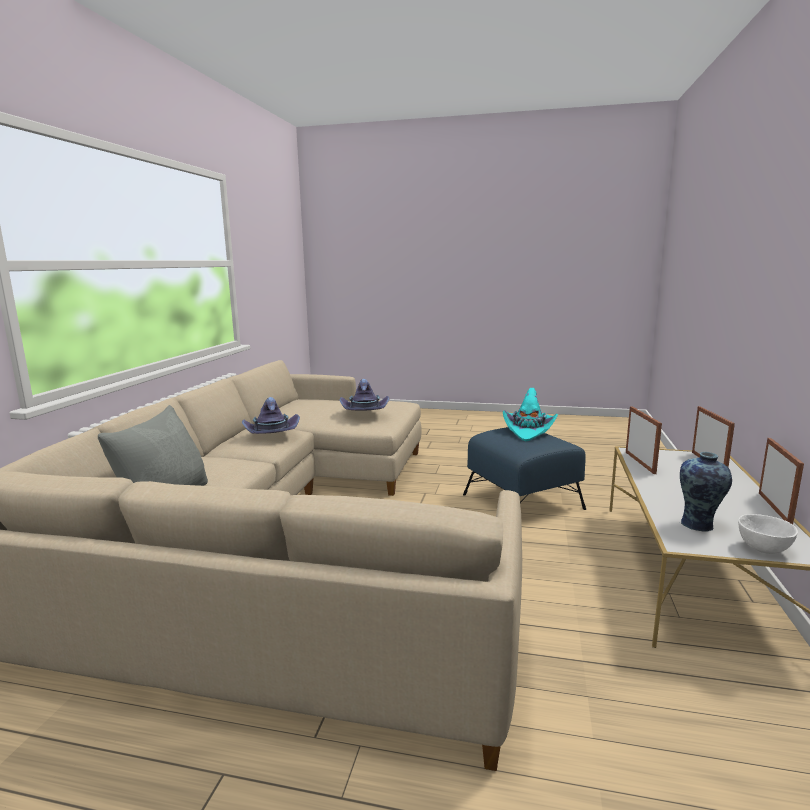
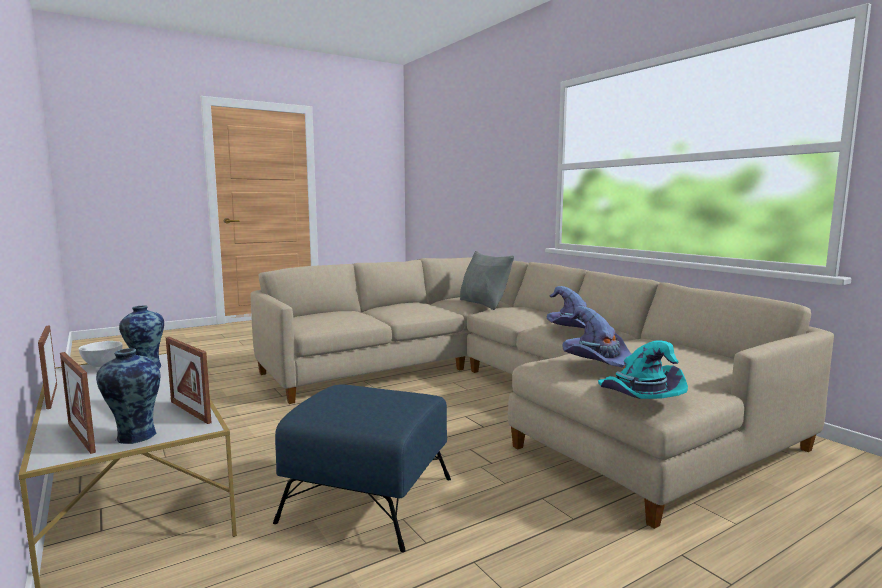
camera: 135 degrees right, 5 degrees down
(529, 431) = (372, 408): turquoise hat -> turquoise hat (638, 398)
(673, 456) = (134, 437): none -> vase

